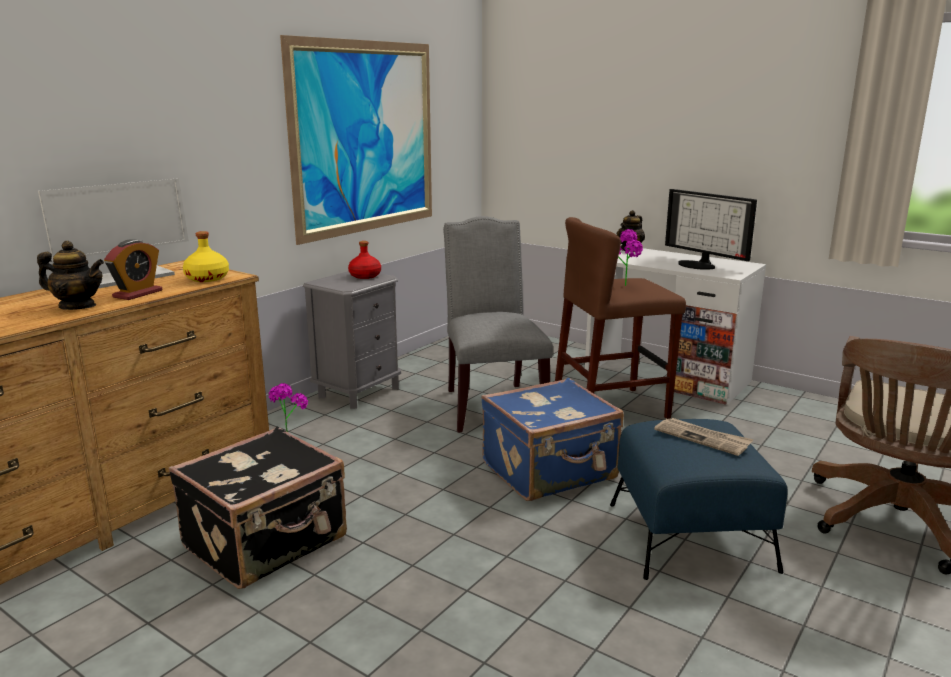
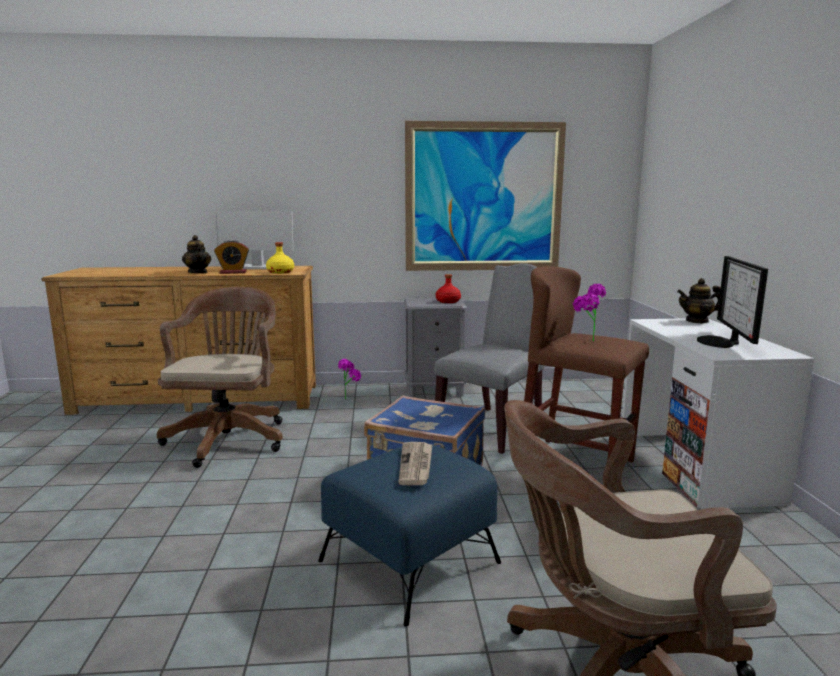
camera: 50 degrees right, 5 degrees down
(267, 543) = (229, 437): black suitcase -> brown office chair

